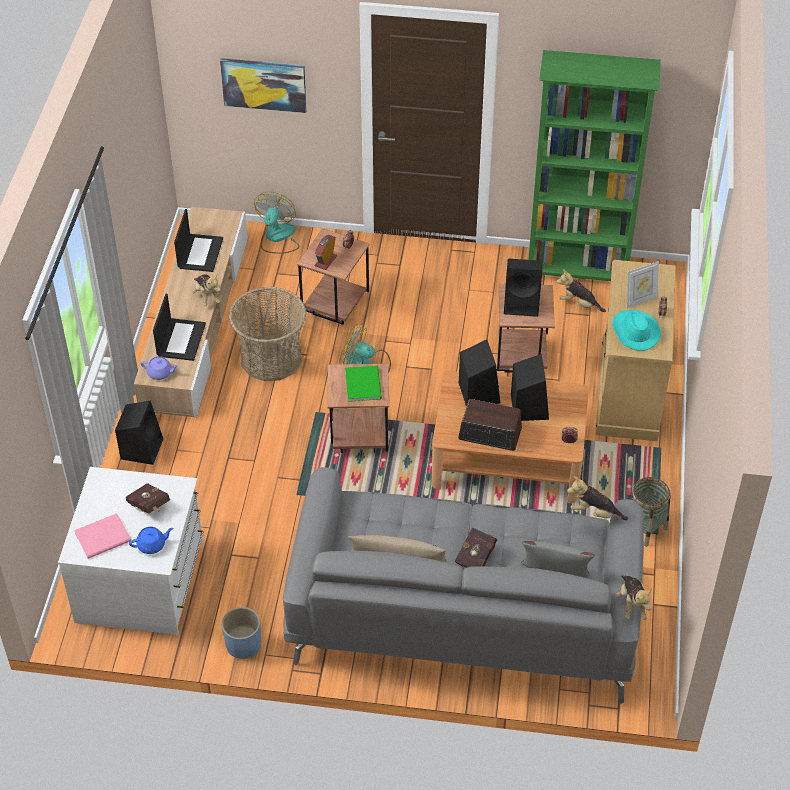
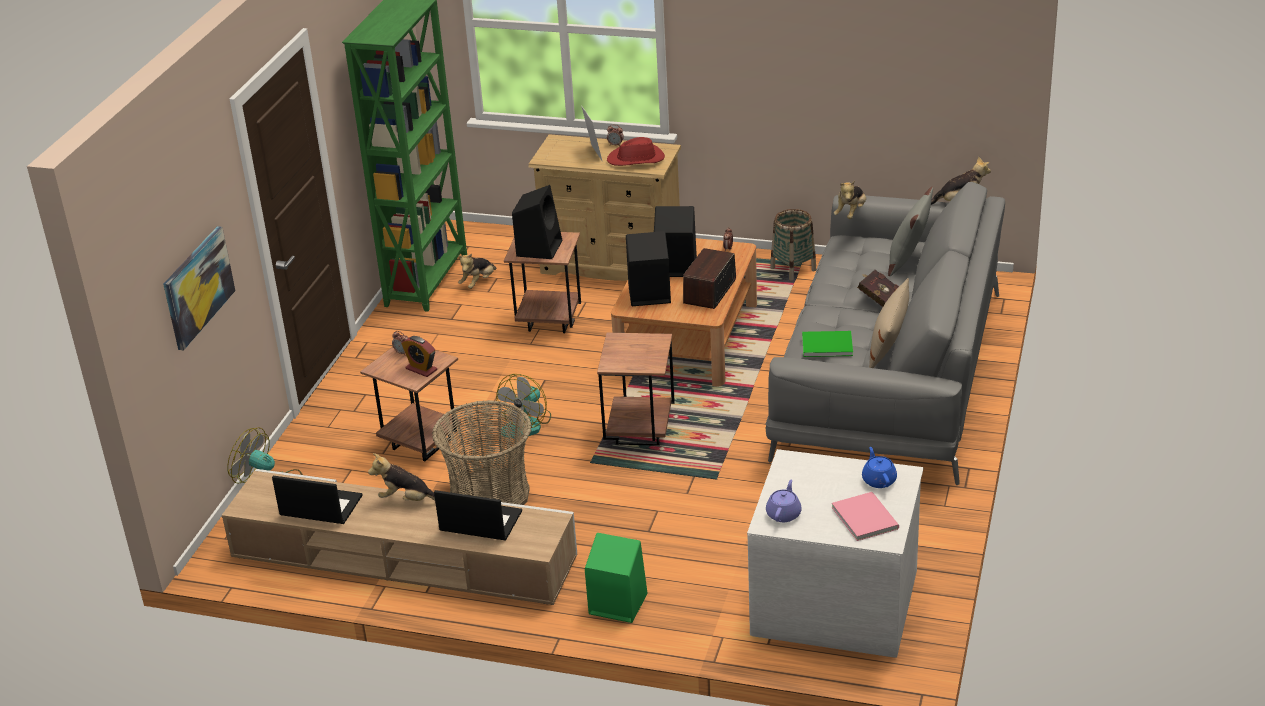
camera: 80 degrees left, 15 degrees down
(142, 448) = (616, 604): black speaker -> green speaker
(149, 507) = (819, 483): red book -> none
(160, 373) = (537, 538): purple teapot -> purple teapot (784, 514)
(207, 296) = (407, 500): plush toy -> plush toy turned 150 degrees counterclockwise
(243, 645) = (931, 521): blue planter -> none
(364, 383) = (634, 348): green book -> green book (825, 344)
(634, 331) = (636, 159): turquoise hat -> red hat

